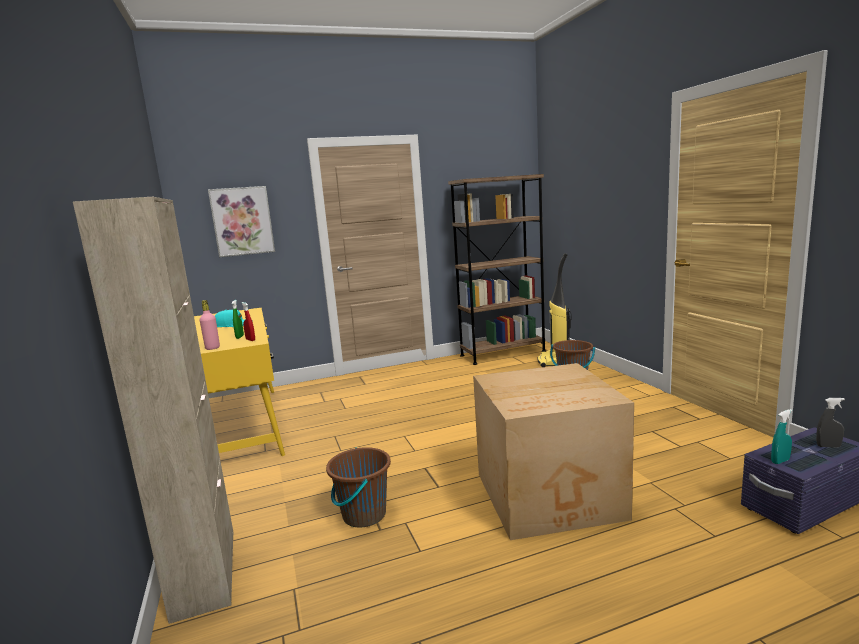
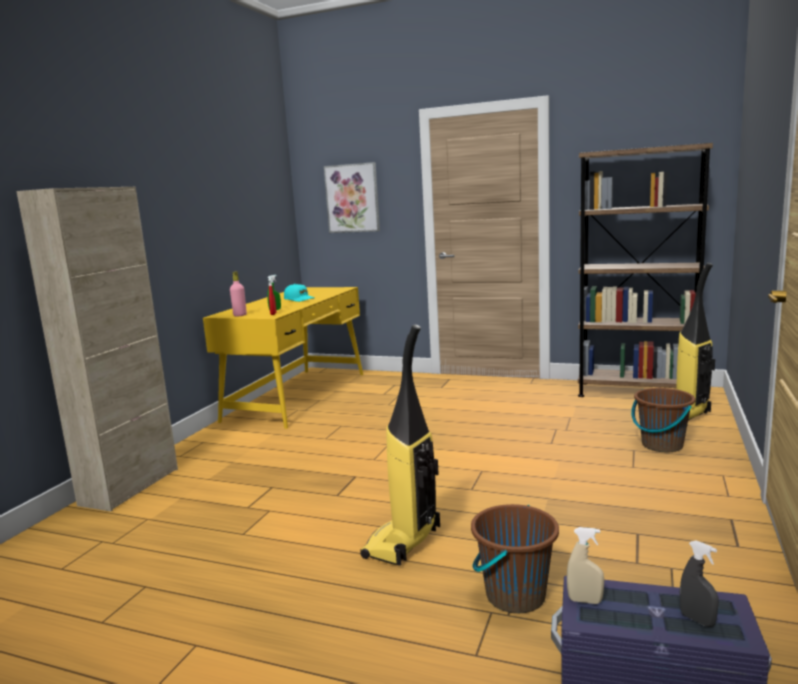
camera: 40 degrees right, 0 degrees up
(364, 515) = (256, 492): brown bucket -> brown bucket (515, 595)
(550, 496) = (403, 543): cardboard box -> vacuum cleaner
(780, 461) = (585, 600): turquoise spray bottle -> beige spray bottle

